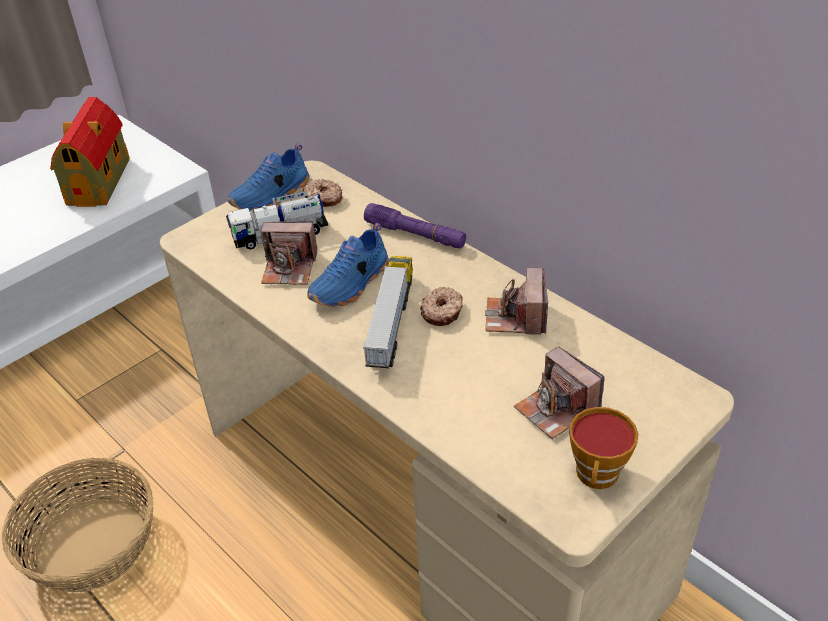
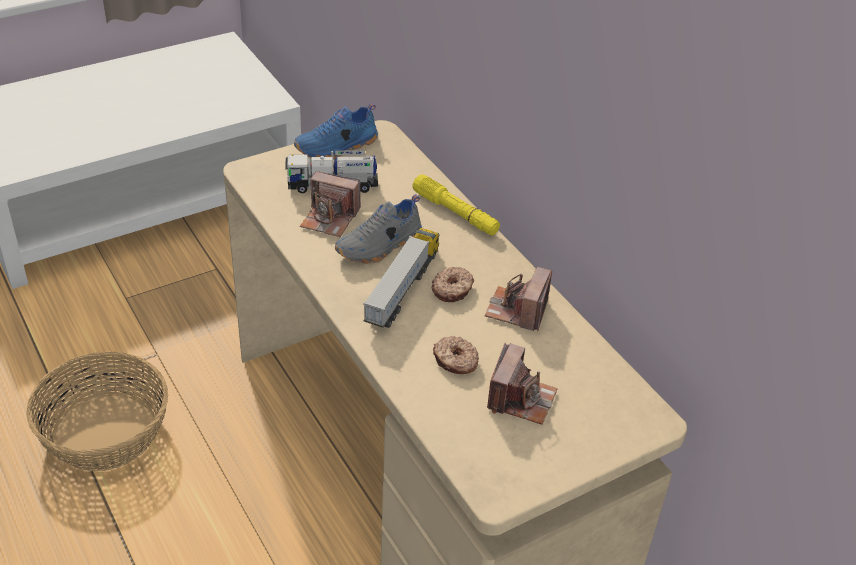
camera: 10 degrees right, 0 degrees up
(100, 180) = (196, 94): toy house -> none
(323, 199) = (383, 160): donut -> donut (455, 361)
(351, 285) = (380, 246): blue shoe -> grey shoe
(415, 235) = (455, 213): purple flashlight -> yellow flashlight
(556, 409) = (520, 399): camera -> camera turned 135 degrees counterclockwise
(597, 477) = (531, 464): cup -> none

